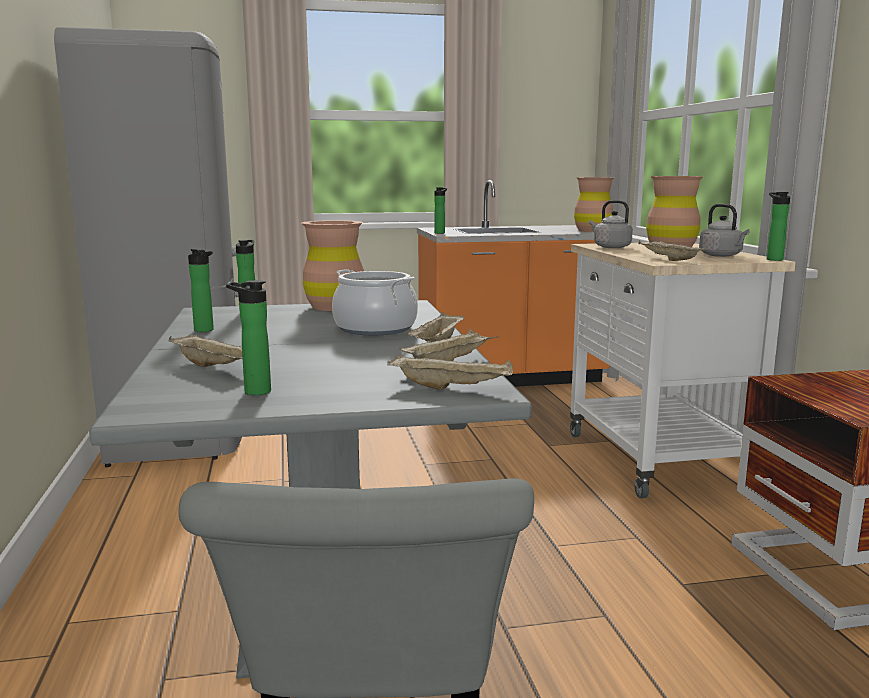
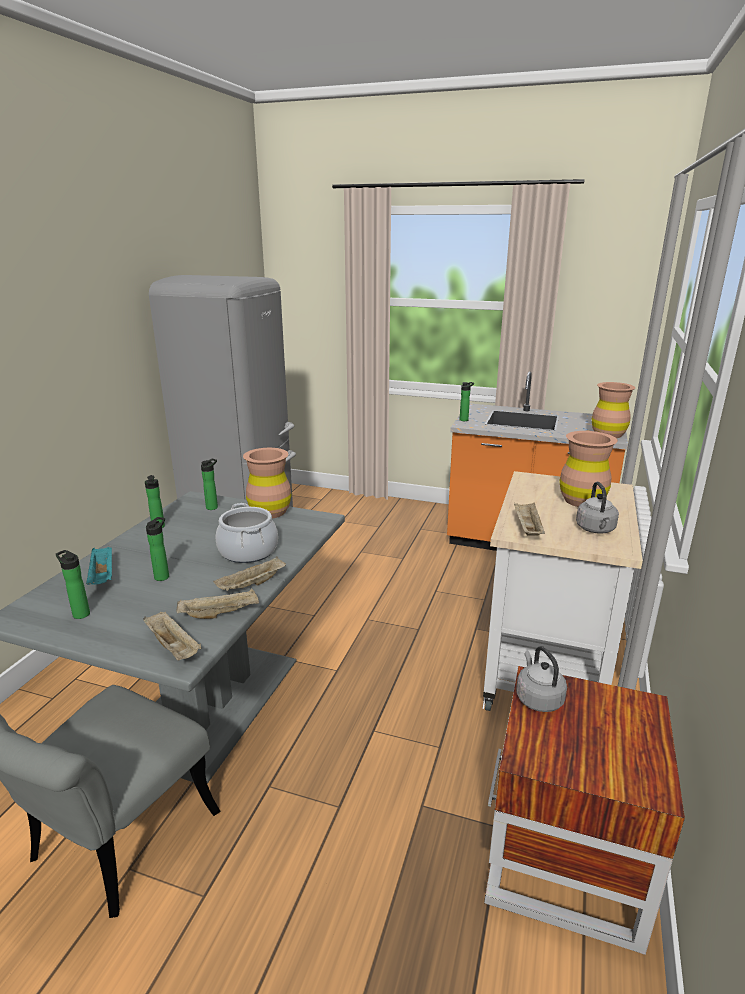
camera: 30 degrees right, 10 degrees up
(215, 366) = (103, 576): beige tray -> turquoise tray
(610, 247) = (531, 486): grey kettle -> grey kettle (537, 698)
(773, 259) = (628, 550): bottle -> bottle (163, 576)

